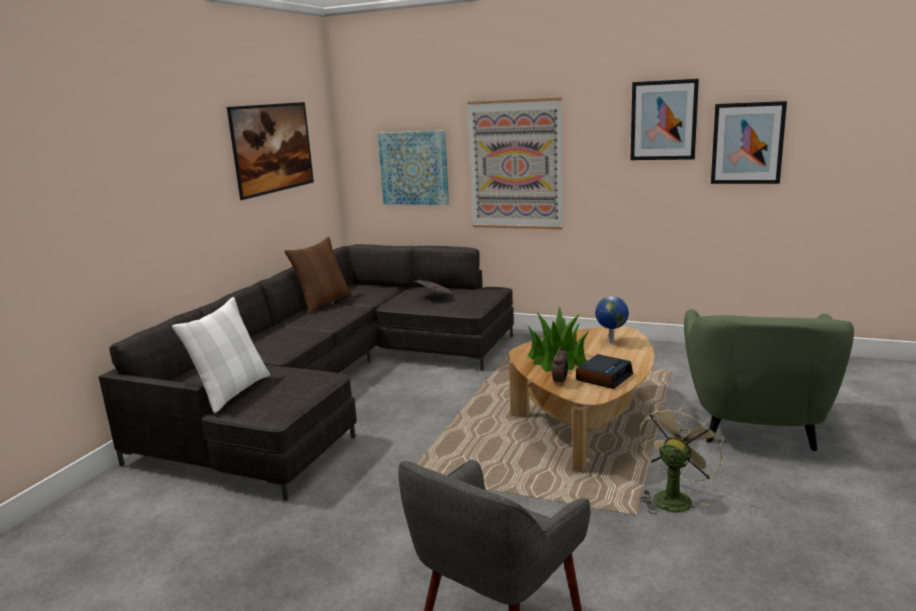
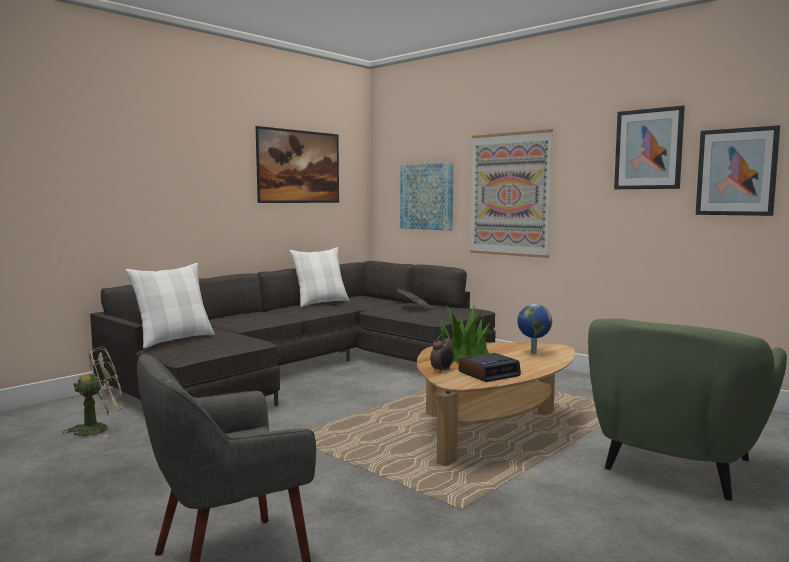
camera: 20 degrees right, 10 degrees down
(324, 303) = (320, 303): brown pillow -> white pillow
(674, 497) = (517, 504): beige fan -> beige fan (99, 429)

